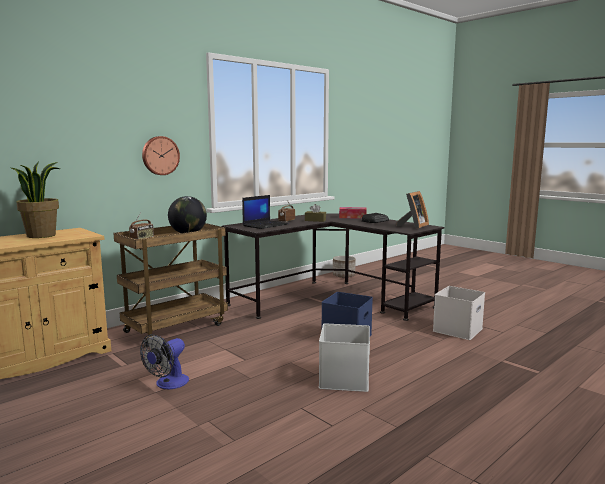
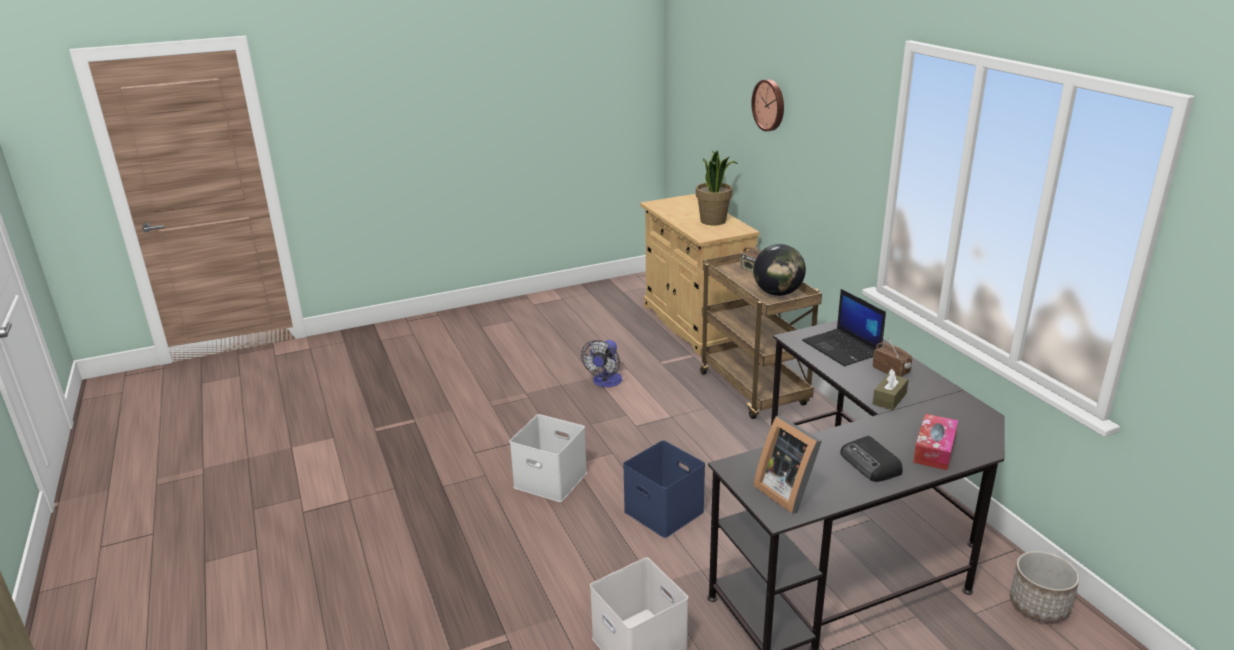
camera: 110 degrees right, 15 degrees up
(160, 155) = (832, 184): wall clock -> wall clock (770, 105)
(168, 384) = (605, 382): fan -> fan turned 120 degrees counterclockwise

